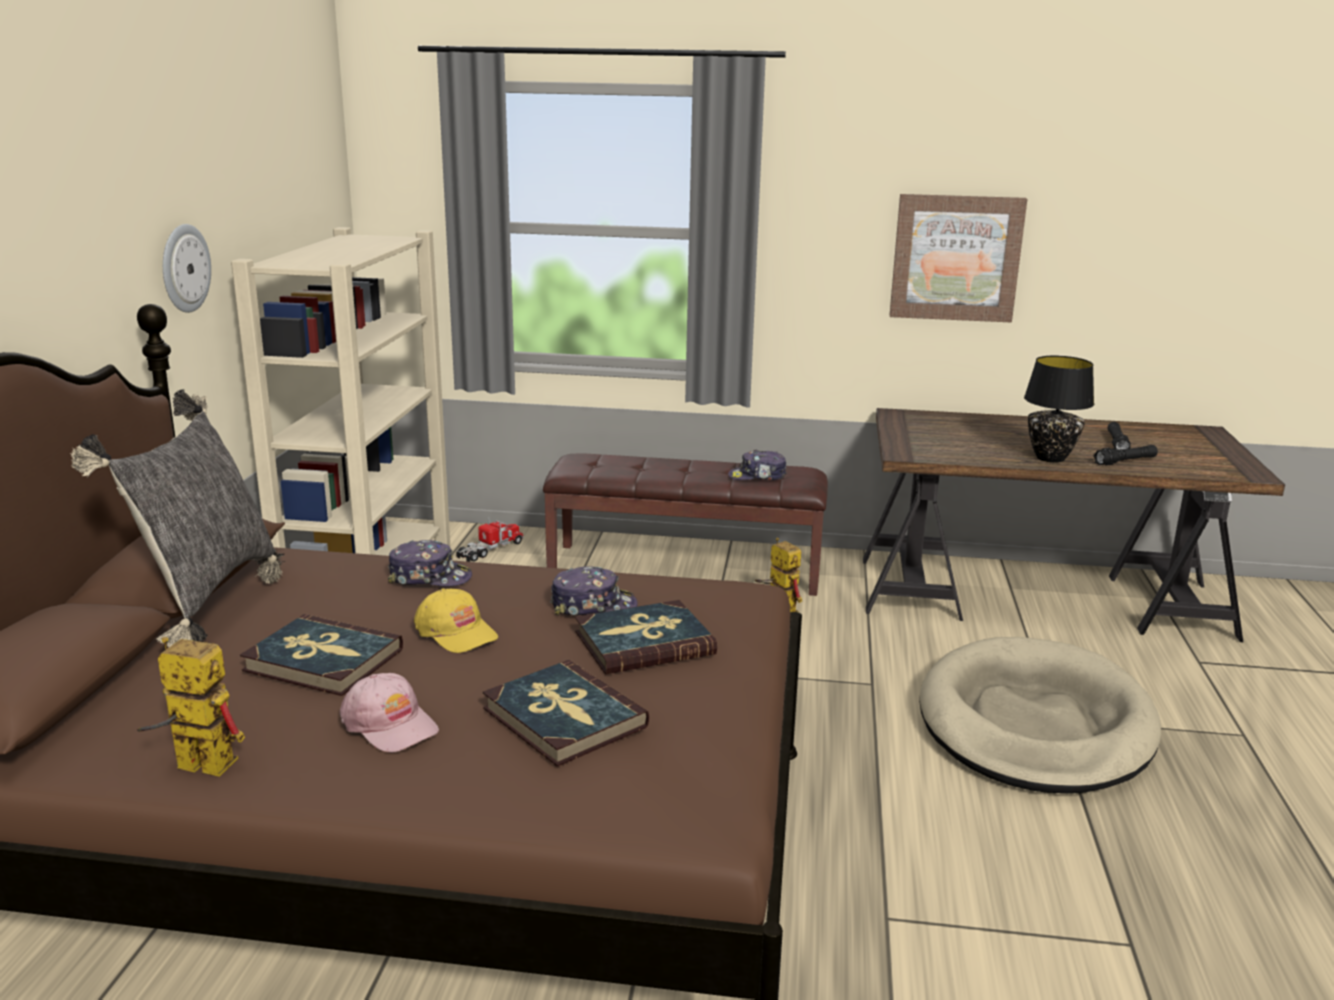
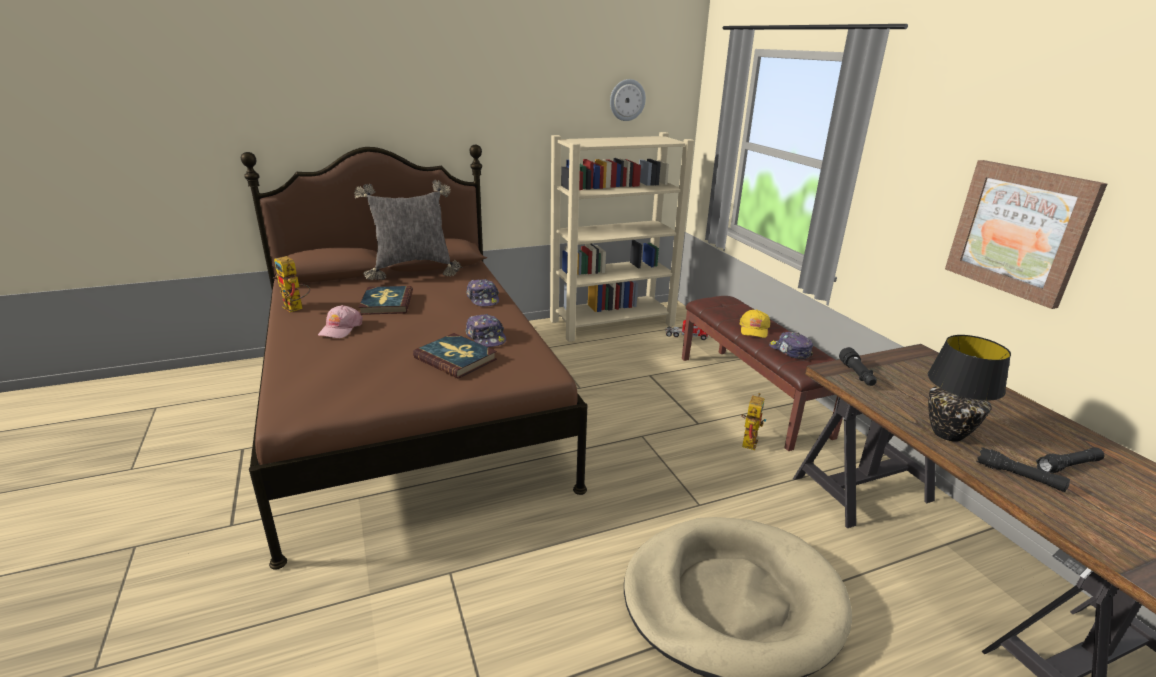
camera: 60 degrees right, 5 degrees up
(184, 268) = (520, 134): wall clock -> wall clock (627, 100)
(193, 765) = (296, 308): toy robot -> toy robot turned 150 degrees clockwise
(456, 632) = (431, 318): yellow cap -> yellow cap (754, 329)
(563, 718) = (362, 358): book -> none
(921, 449) = (857, 375): none -> black flashlight

